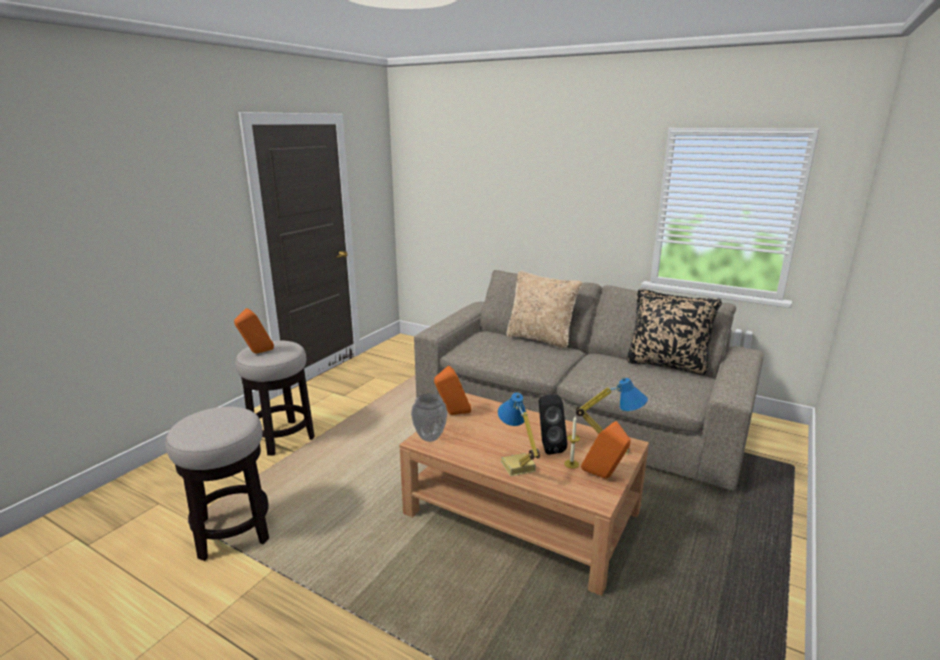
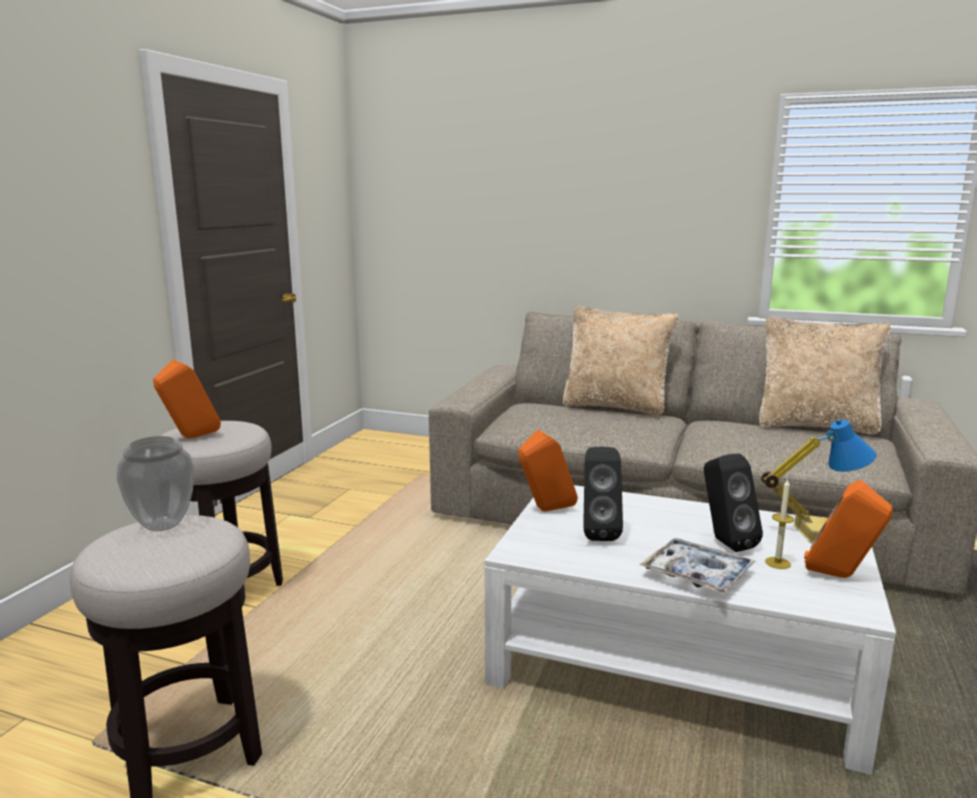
camera: 10 degrees left, 5 degrees down
(430, 438) = (531, 546): vase -> vase (163, 526)
(475, 432) = (598, 533): none -> black speaker
(516, 467) = (697, 574): table lamp -> tray
(523, 513) = (677, 661): brown coffee table -> white coffee table
(667, 366) = (817, 428): black pillow -> beige pillow

